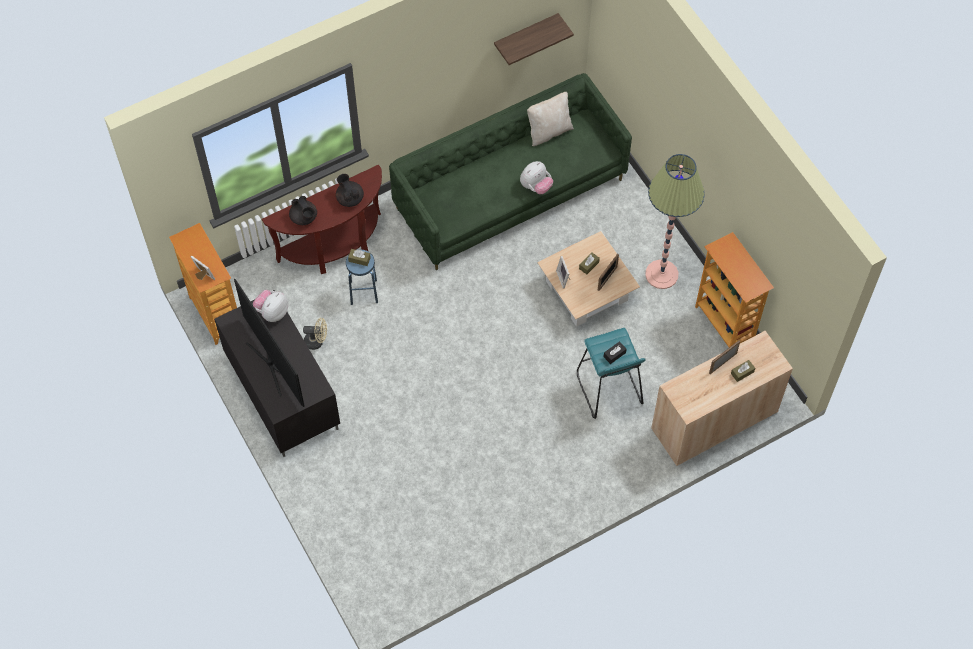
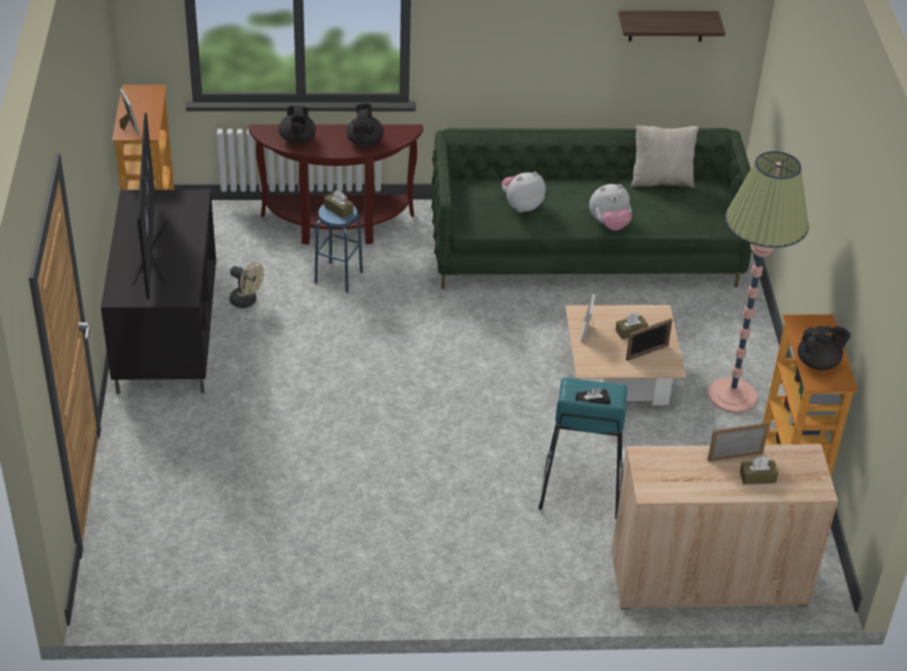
camera: 25 degrees right, 20 degrees down
(272, 312) = (191, 207): plush toy -> plush toy (521, 205)
(742, 276) = (818, 363): none -> black teapot

